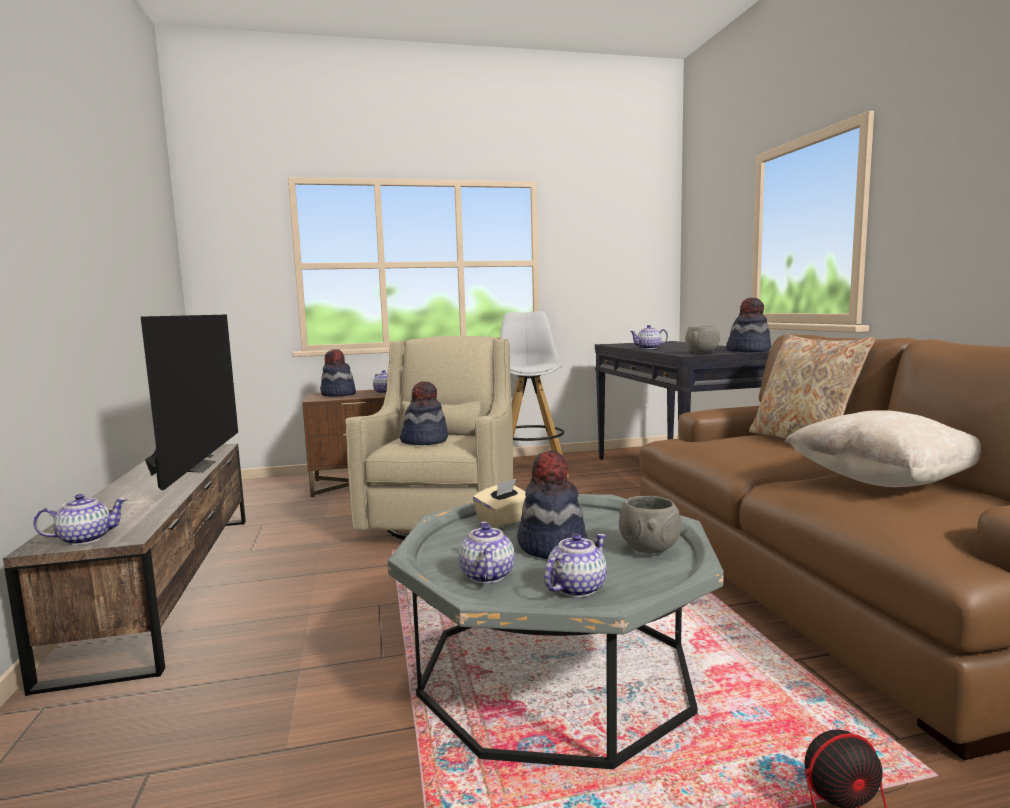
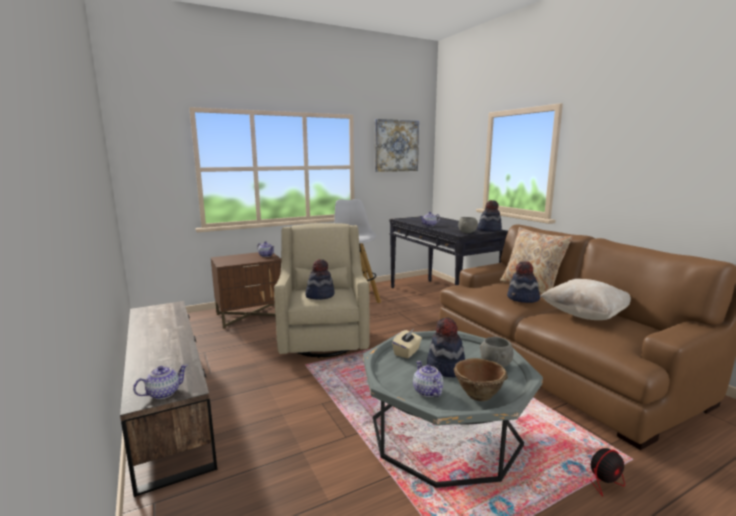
camera: 15 degrees left, 5 degrees up
(193, 467) = (174, 325): television -> none
(338, 395) = (235, 259): hat -> hat (523, 299)
(575, 588) = (478, 394): teapot -> brown bowl
(611, 229) = (396, 146): none -> picture

